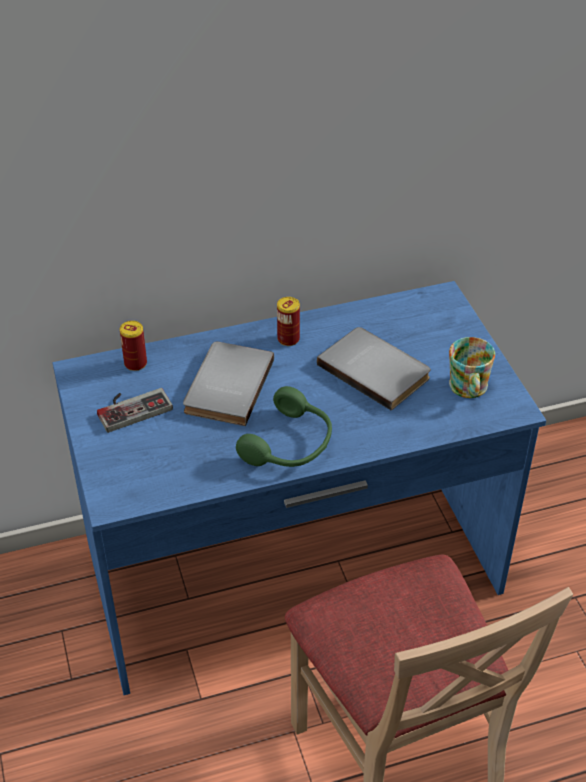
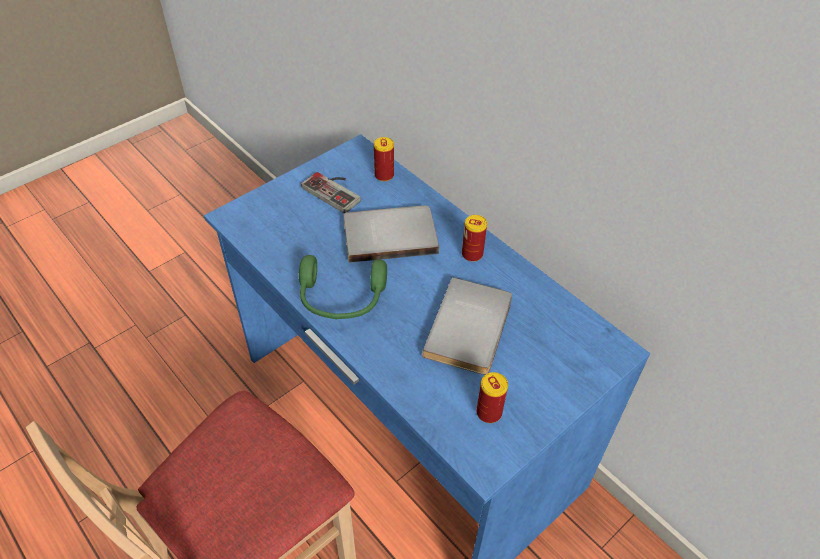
camera: 65 degrees right, 5 degrees up
(468, 389) = (489, 412): mug -> can

